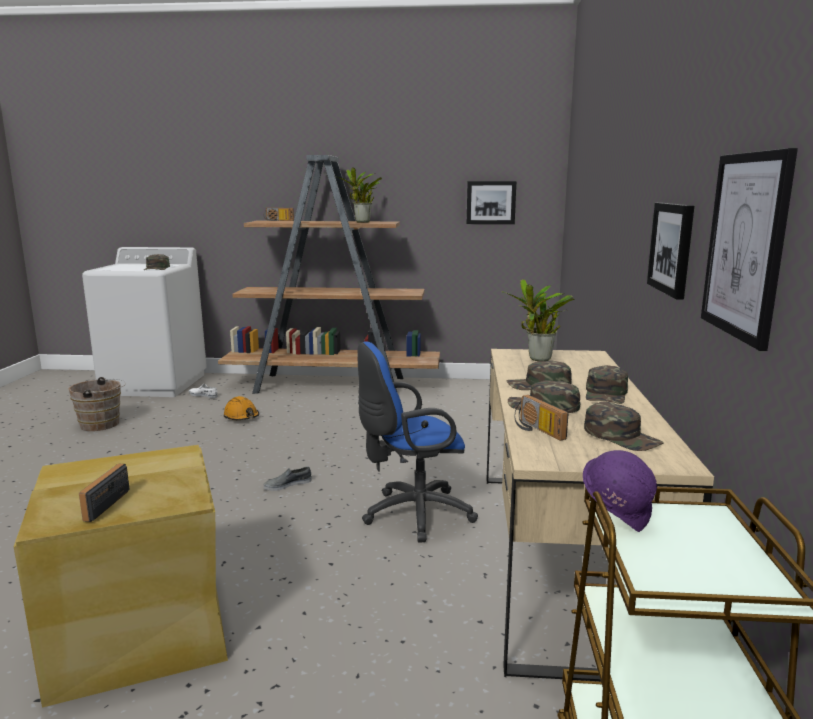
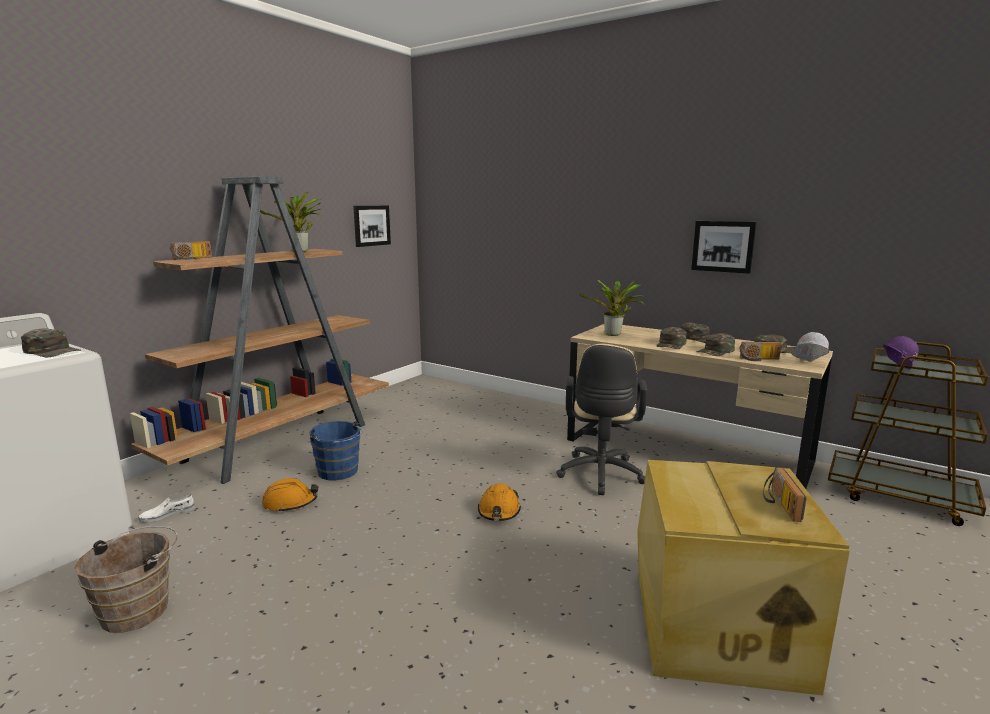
camera: 60 degrees left, 0 degrees up
(102, 503) = (778, 504): radio -> radio turned 60 degrees clockwise
(287, 484) = (499, 511): grey shoe -> orange hard hat
(301, 415) = (339, 472): none -> blue bucket
(412, 514) = (600, 476): blue office chair -> beige office chair
(564, 459) = (808, 364): none -> white hard hat
(745, 245) = (834, 239): picture -> none

